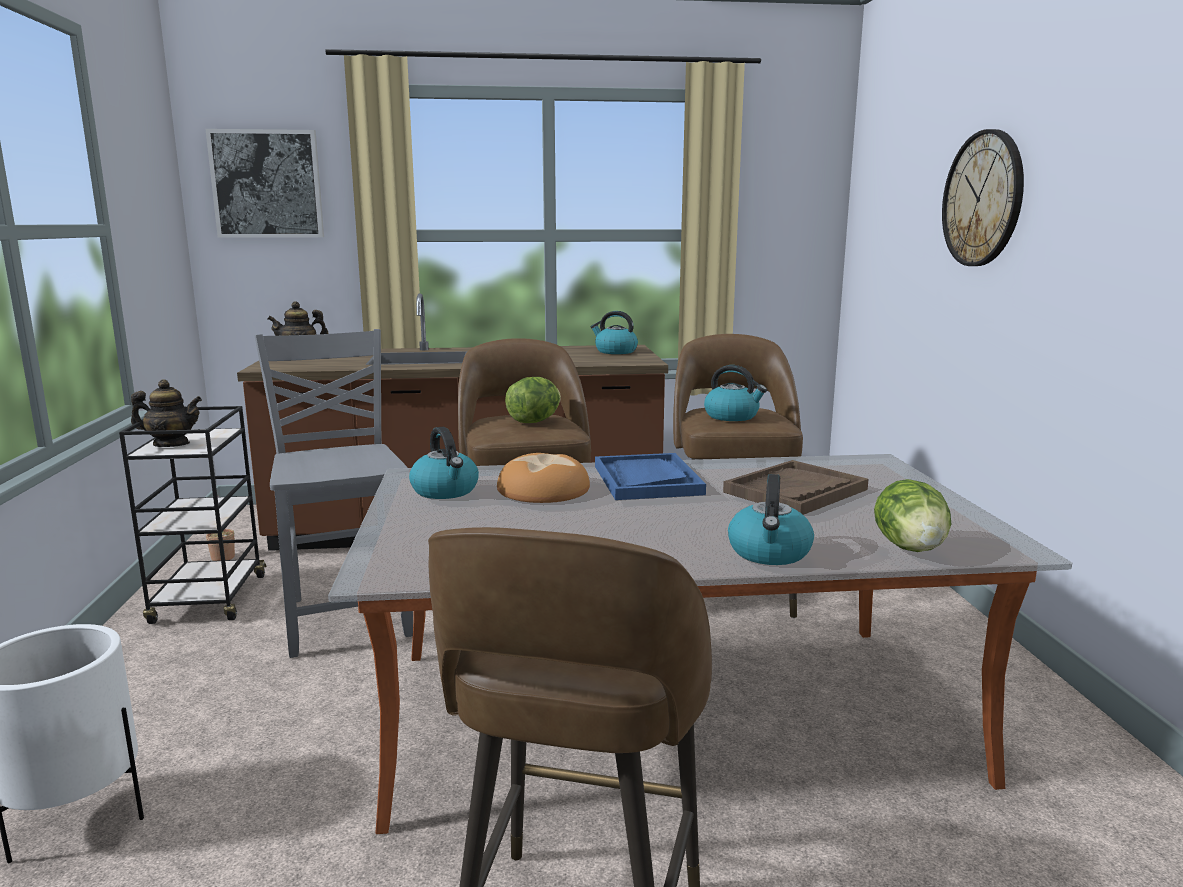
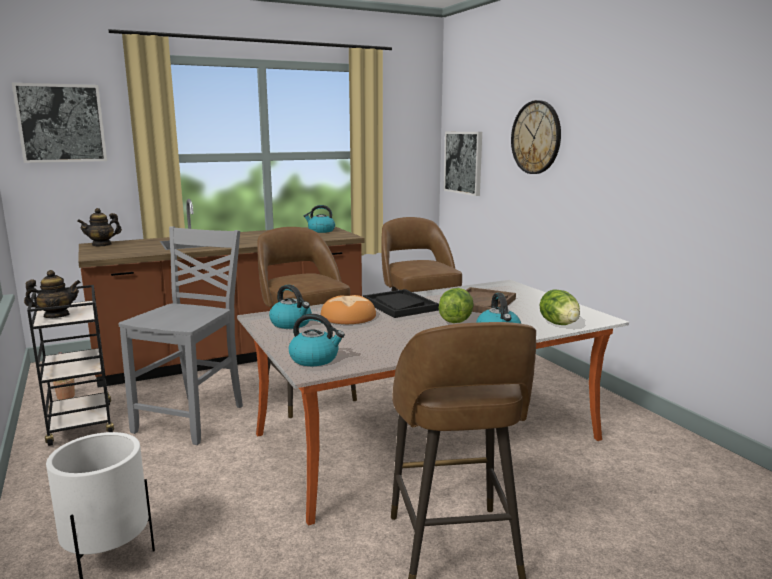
camera: 20 degrees left, 0 degrees up
(348, 616) = (193, 418): grey chair -> grey chair turned 60 degrees clockwise
(534, 421) = (309, 278): lettuce -> lettuce (455, 320)
(646, 480) = (399, 305): blue tray -> black tray
(732, 416) = (420, 266): kettle -> kettle (315, 359)
(874, 249) = (463, 162): none -> picture

